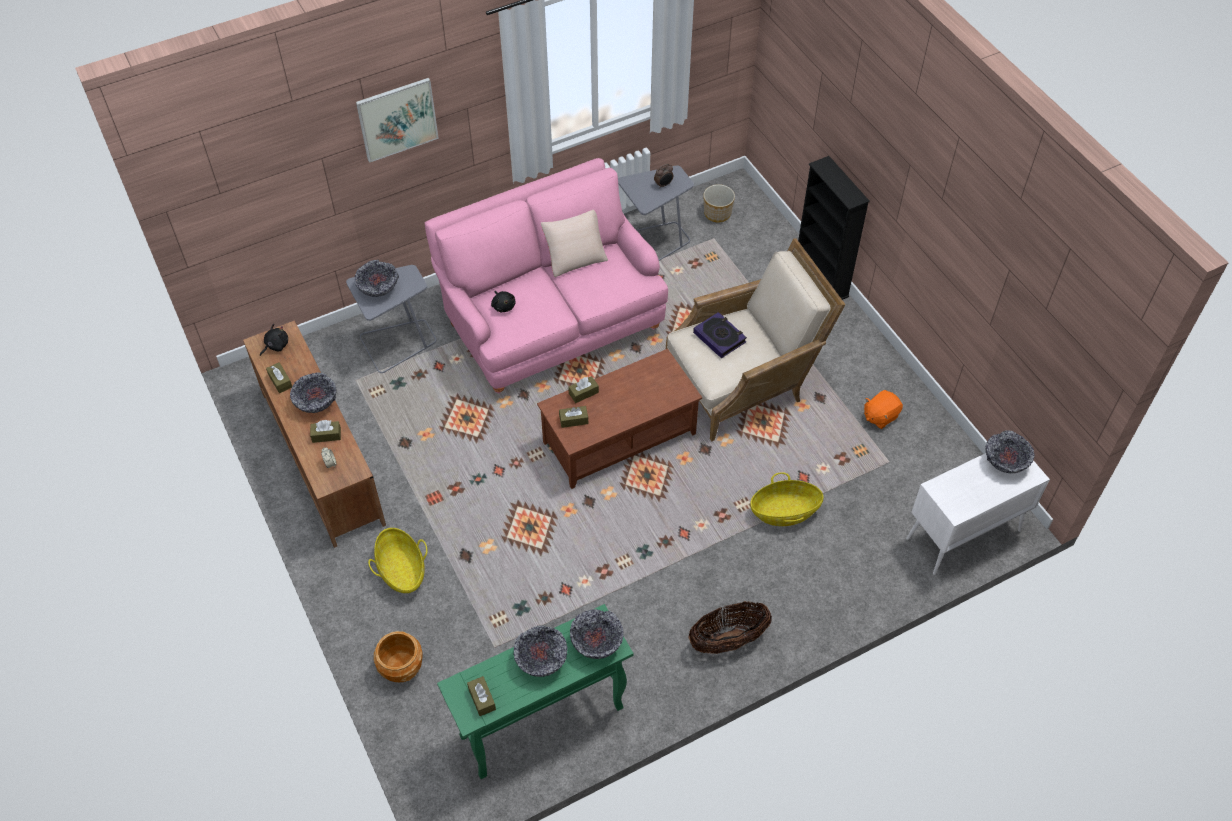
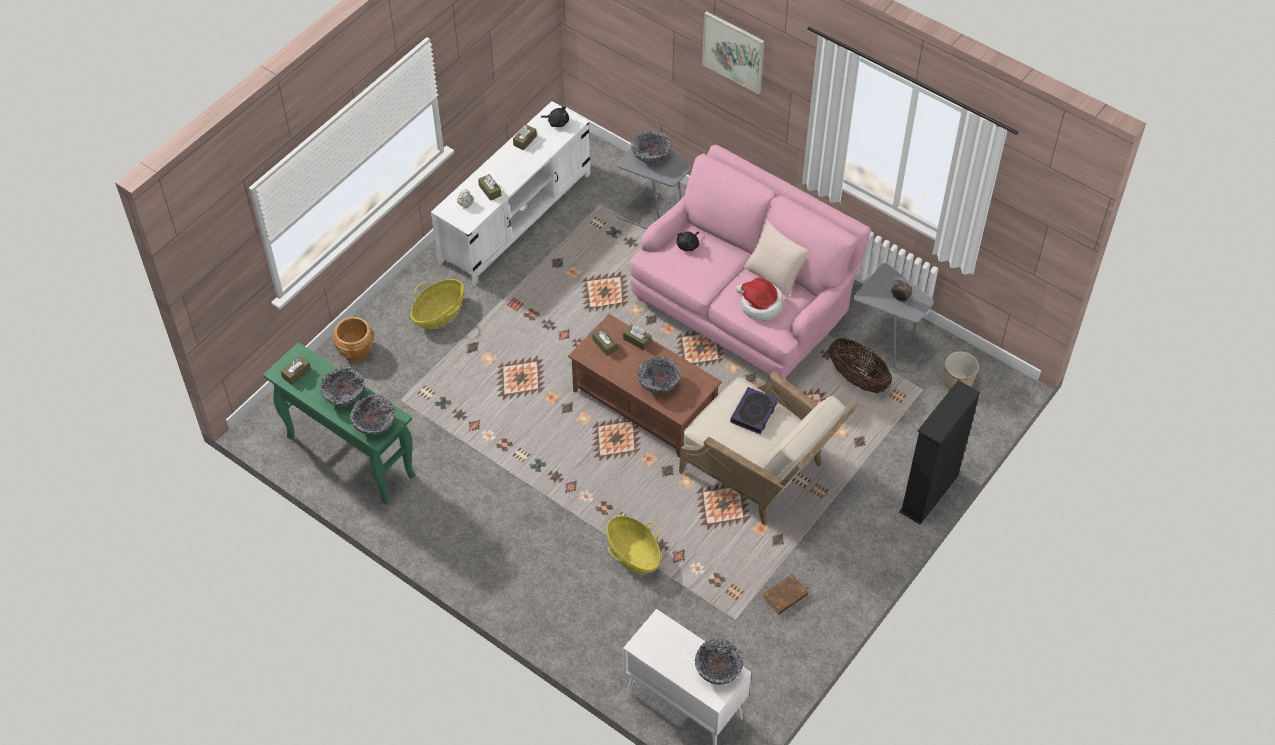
camera: 65 degrees right, 0 degrees up
(316, 403) = (516, 171): bowl -> bowl (658, 384)
(321, 456) = (516, 217): brown tv stand -> white tv stand
(605, 282) = (759, 305): none -> hat
(728, 640) = (482, 555): basket -> basket (857, 379)
(880, 416) = (785, 596): orange plush toy -> brown book

